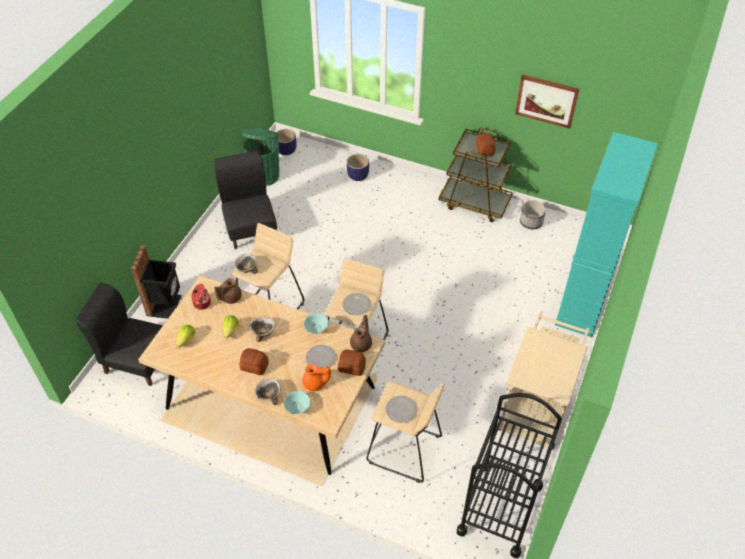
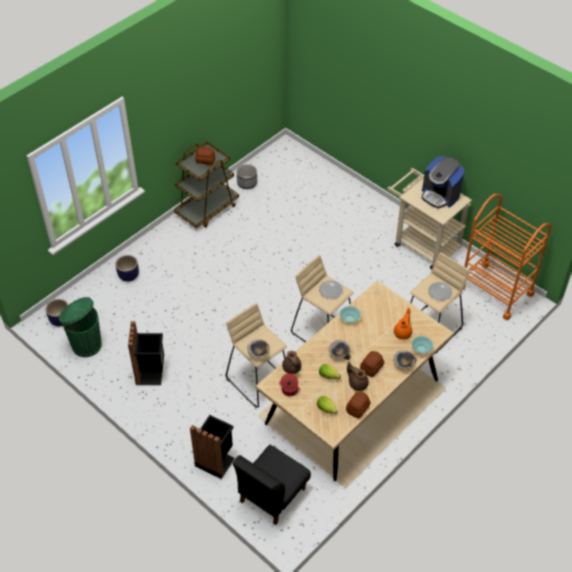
camera: 70 degrees left, 0 degrees up
(250, 228) = (151, 373): black chair -> black trash can
(321, 358) = (380, 323): plate -> none
(351, 366) = (395, 307): bread -> bread (357, 408)
(361, 344) = (375, 295): brown teapot -> brown teapot (357, 383)
(500, 509) = (495, 290): black cart -> orange cart
(546, 100) = (218, 90): picture -> none
(554, 367) = (440, 195): none -> coffee machine
(582, 303) = (341, 184): turquoise cabinet -> none

